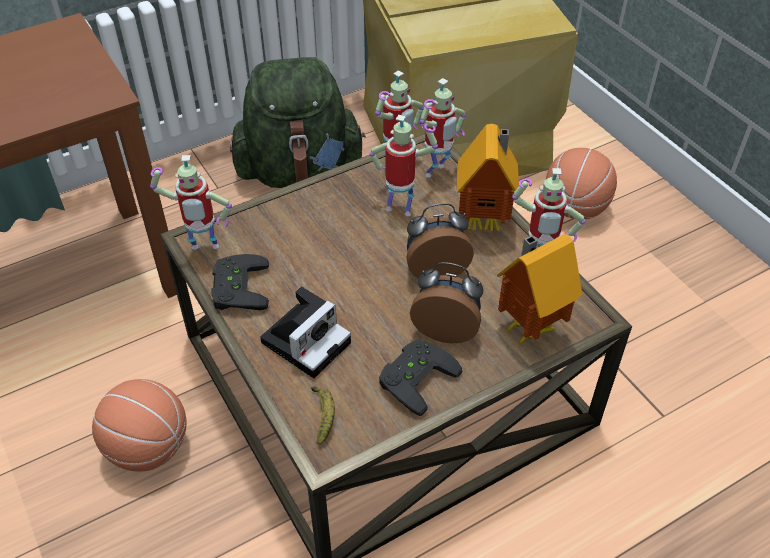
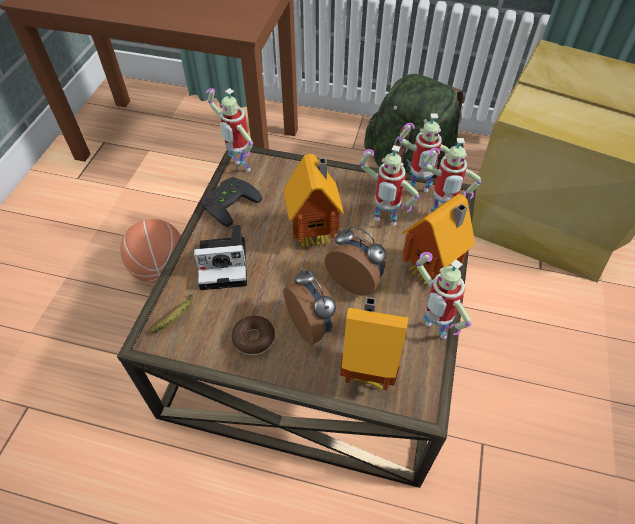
camera: 45 degrees right, 5 degrees up
(356, 258) = (316, 235): none -> toy house
(400, 209) = (383, 223): toy robot -> toy robot turned 135 degrees clockwise
(414, 376) = (254, 339): black game controller -> donut
(575, 208) = (582, 323): basketball -> none

